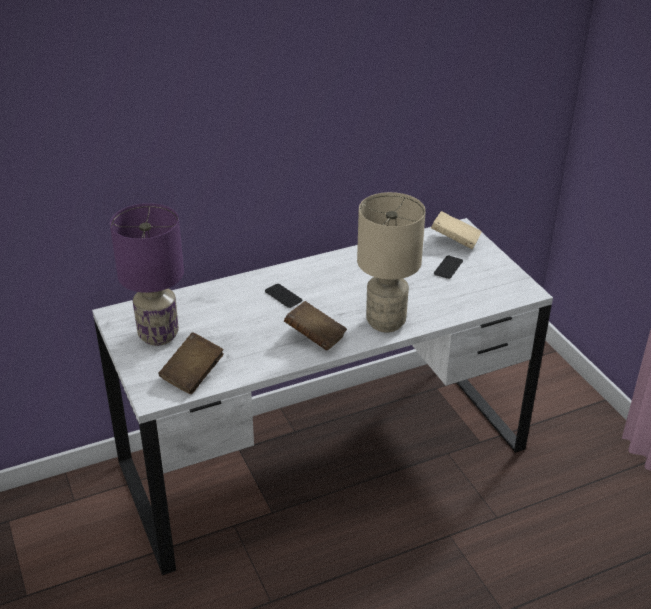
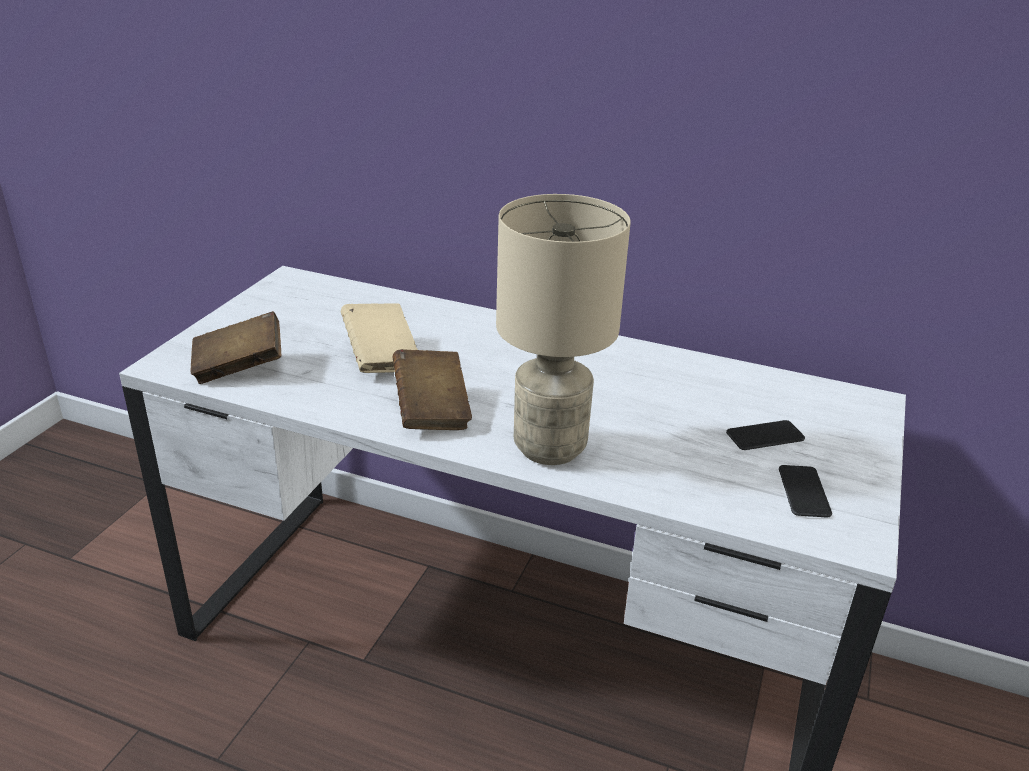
camera: 45 degrees right, 5 degrees down
(157, 336) = (286, 315): purple table lamp -> none
(283, 296) = (480, 350): phone -> phone (804, 492)
(455, 241) = (834, 411): beige book -> beige book (381, 357)

